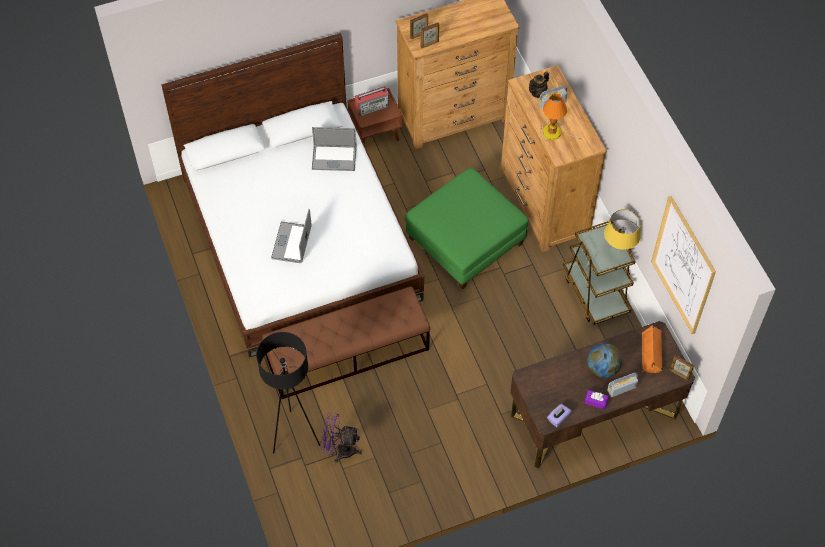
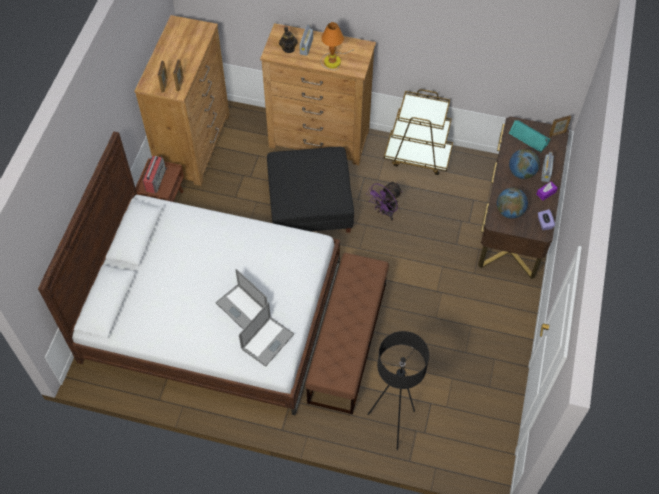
camera: 55 degrees left, 0 degrees up
(334, 158) = (186, 230): laptop -> laptop (267, 341)
(340, 450) = (429, 398): purple fan -> purple fan (385, 212)
(465, 240) = (309, 204): green ottoman -> black ottoman
(547, 382) = (509, 211): none -> globe
(618, 252) = (433, 105): yellow table lamp -> none
(652, 353) = (529, 137): orange speaker -> turquoise speaker
(683, 265) = (516, 56): picture -> none

